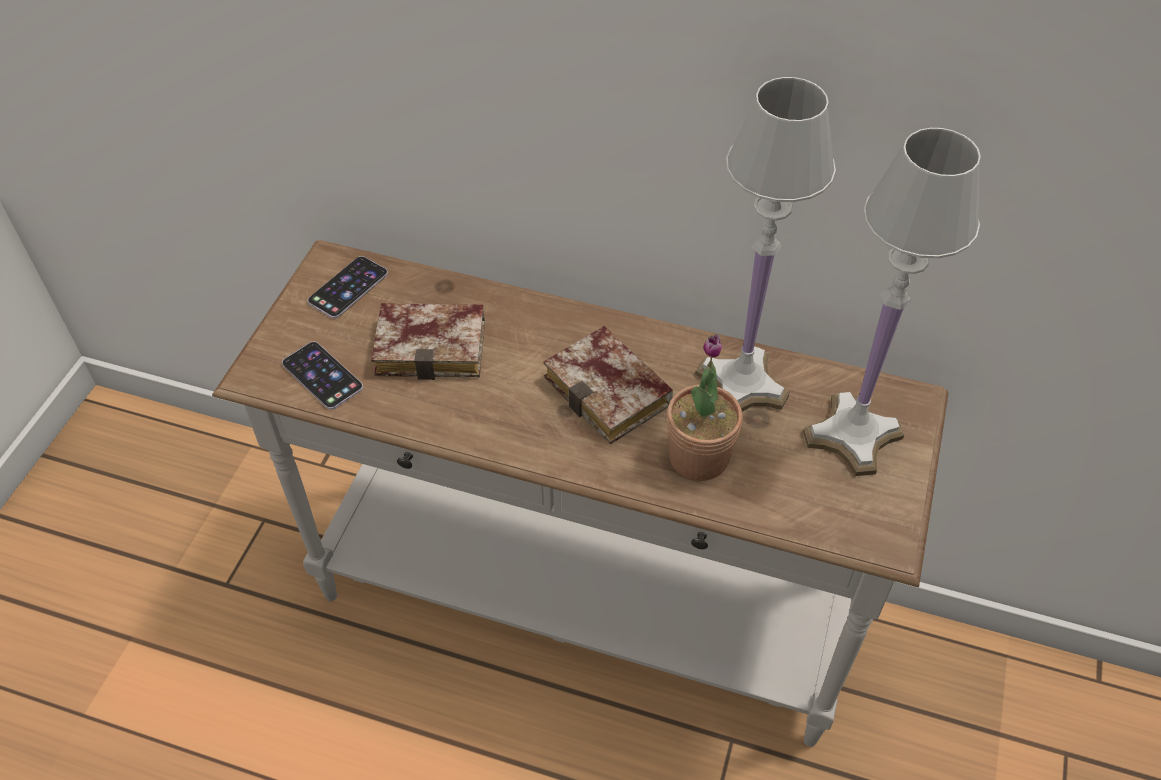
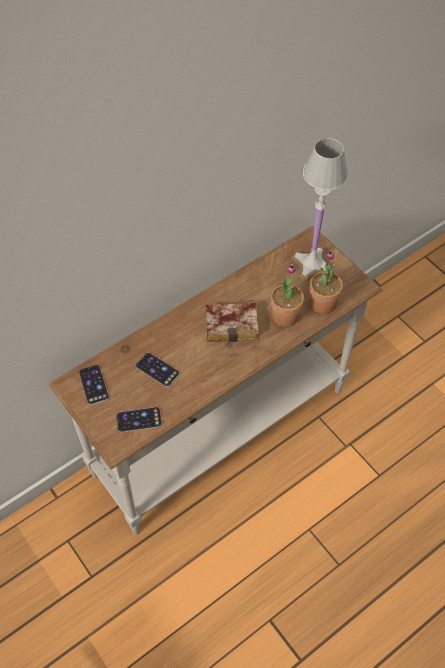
camera: 55 degrees left, 5 degrees up
(436, 346) = (157, 369): book -> phone
(741, 384) = (262, 282): white table lamp -> none
(782, 500) = (323, 303): none -> potted plant

